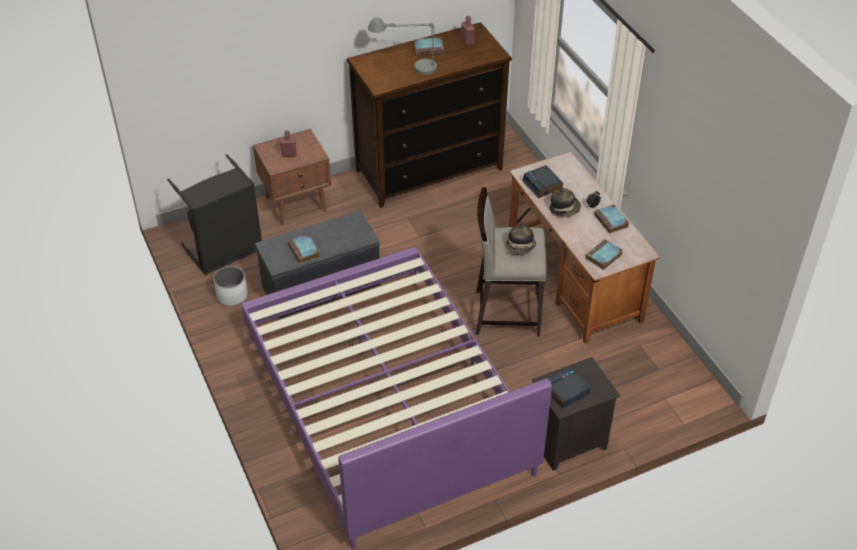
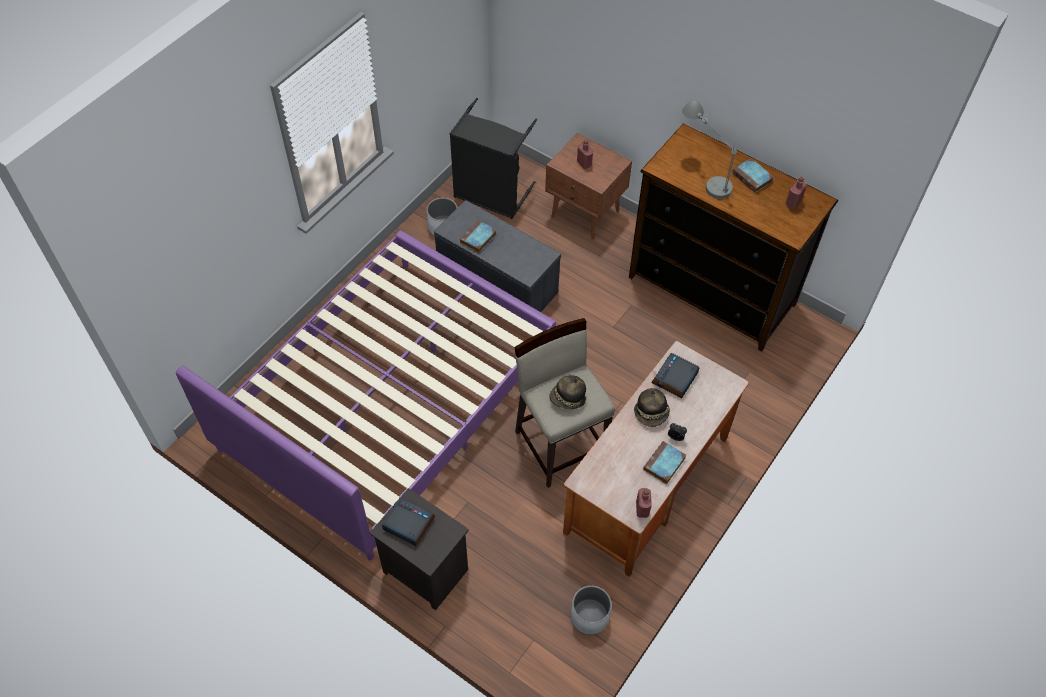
camera: 60 degrees right, 10 degrees up
(603, 257) = (603, 479): book -> none
(641, 247) = (642, 509): none -> red bottle
(663, 358) = (590, 616): none -> white planter

